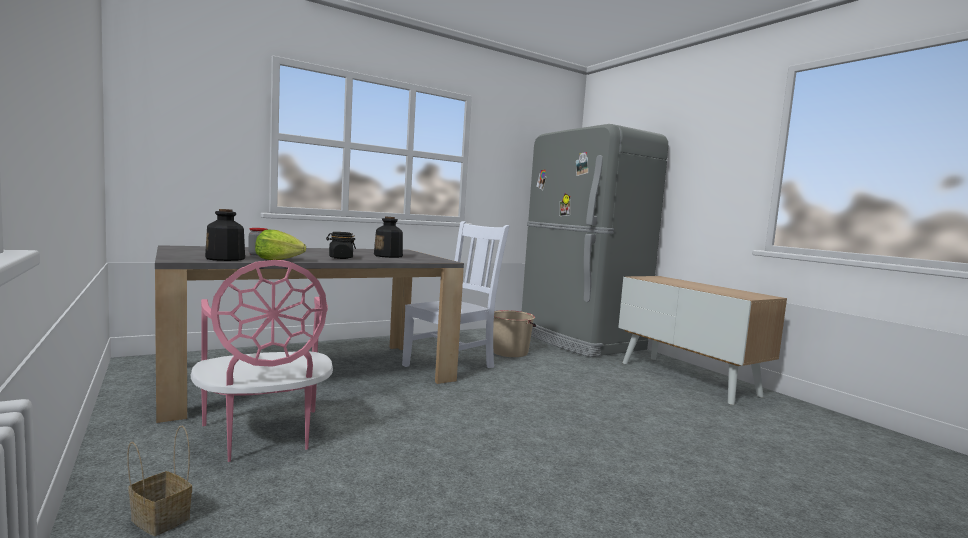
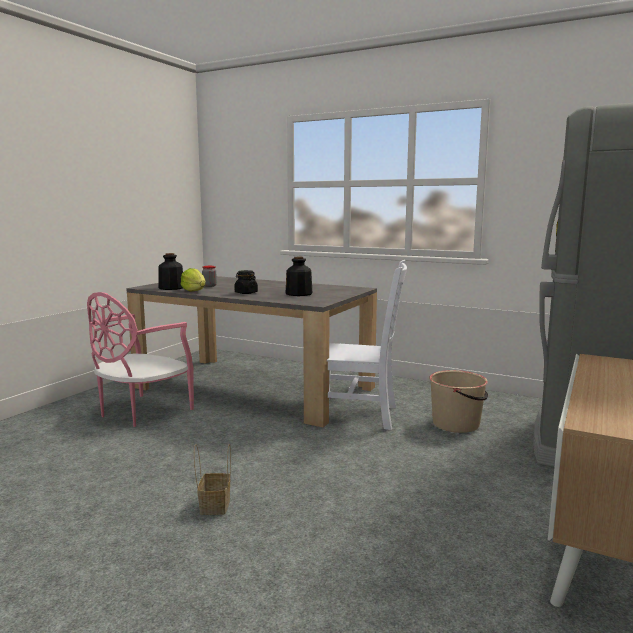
camera: 60 degrees right, 5 degrees up
(158, 519) = (33, 427): basket -> basket (214, 505)

